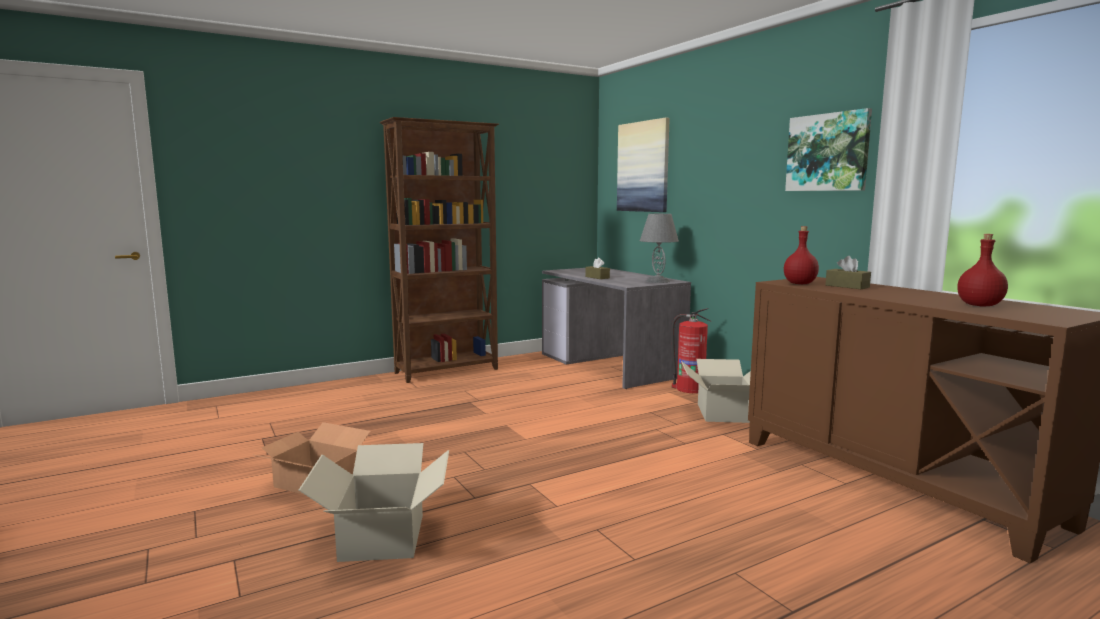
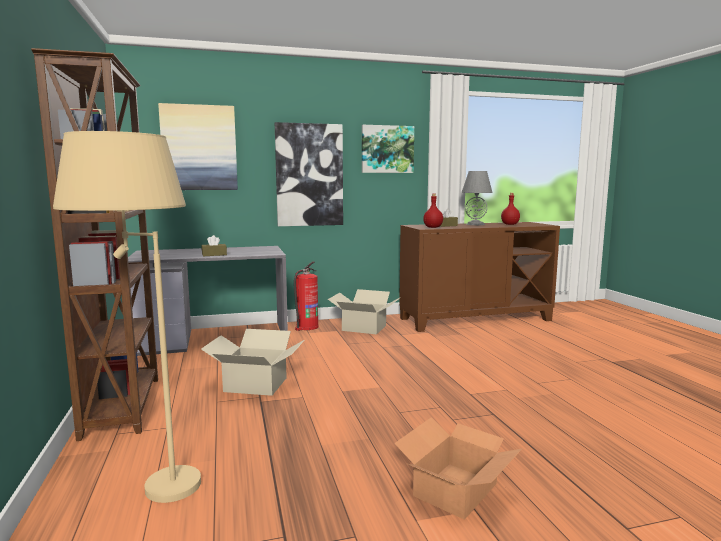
camera: 75 degrees left, 0 degrees up
(342, 396) = (145, 483): none -> beige floor lamp
(383, 537) = (564, 452): cardboard box -> cardboard box (255, 384)
(658, 281) = (264, 248): grey table lamp -> grey table lamp (475, 224)
(729, 195) = (309, 175): none -> picture

